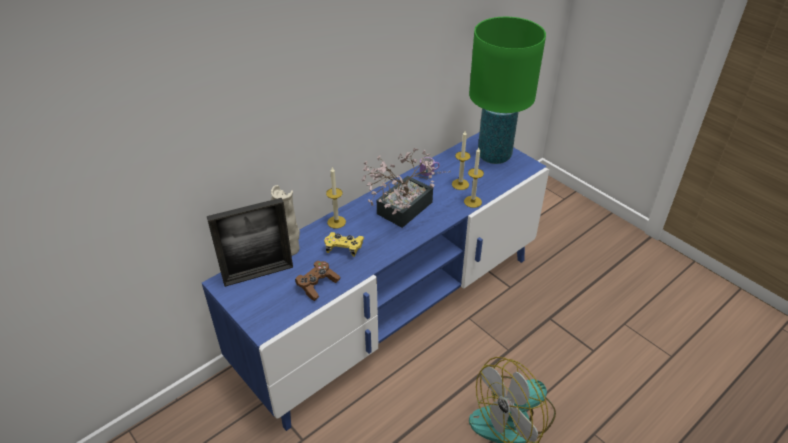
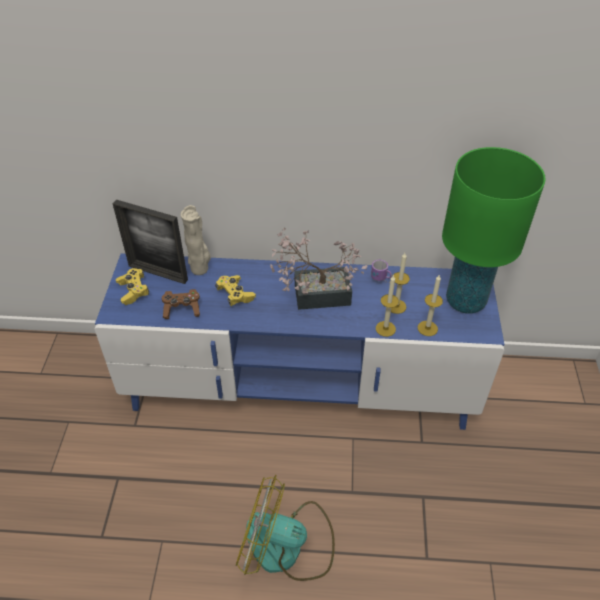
camera: 45 degrees right, 5 degrees up
(257, 300) = (133, 291): none -> yellow game controller
(336, 222) = (257, 270): candle -> candle (427, 328)

